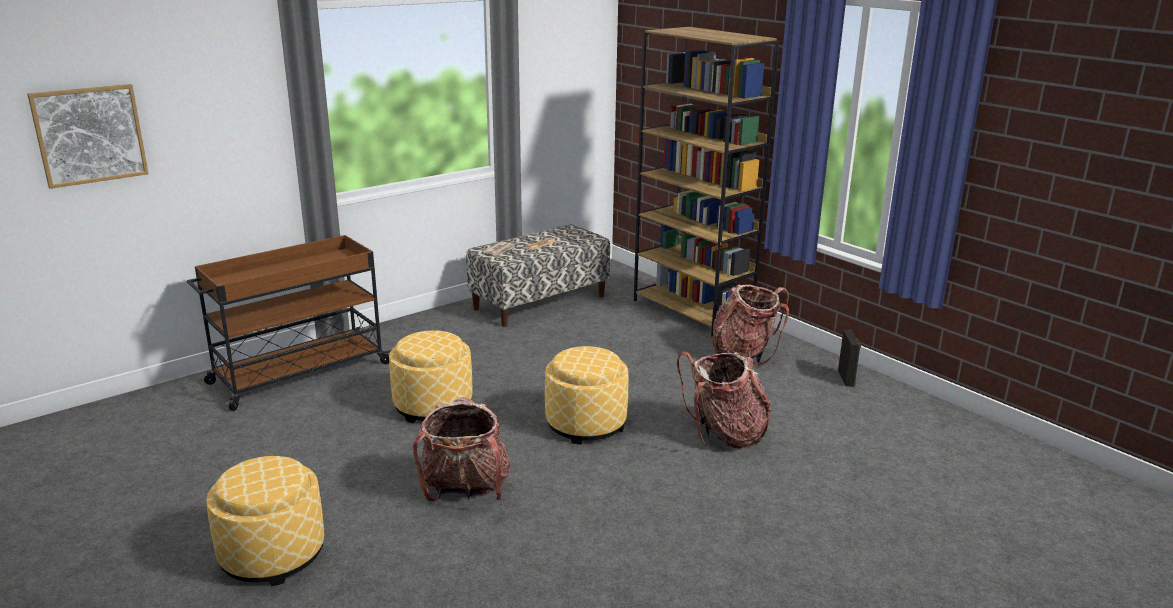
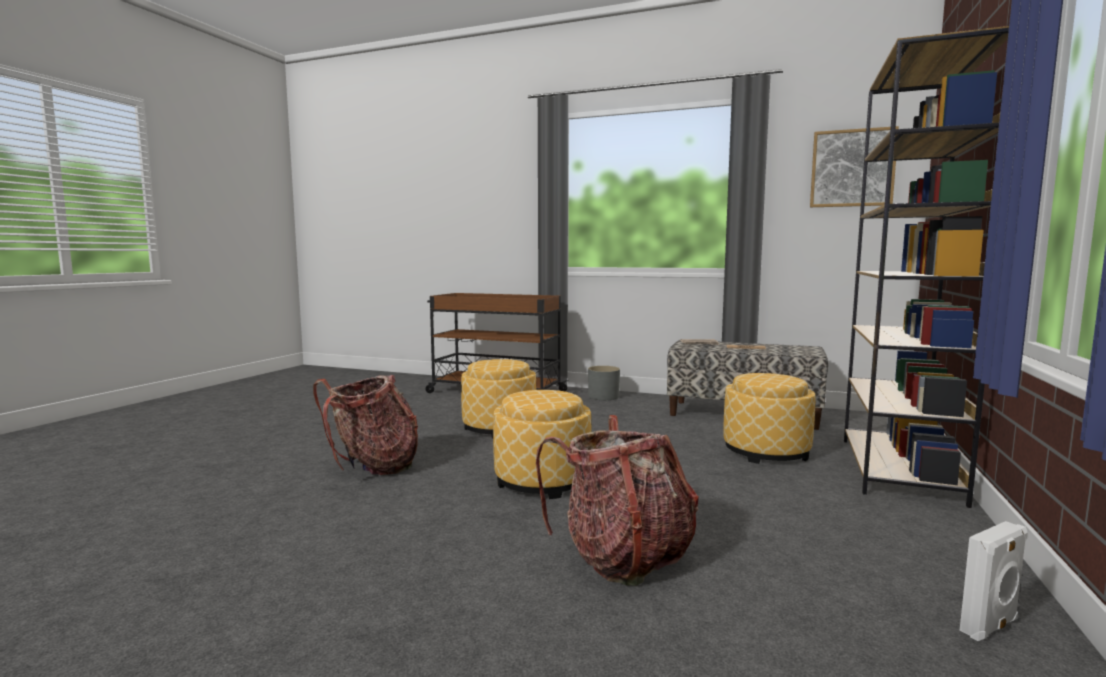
camera: 60 degrees right, 15 degrees down
(90, 135) = (428, 201): picture -> picture (852, 168)
(273, 554) = (252, 440): ottoman -> ottoman (766, 451)
(407, 330) = (603, 396): none -> grey planter
(744, 354) = (863, 522): backpack -> none
(847, 379) = (990, 626): black speaker -> white speaker

